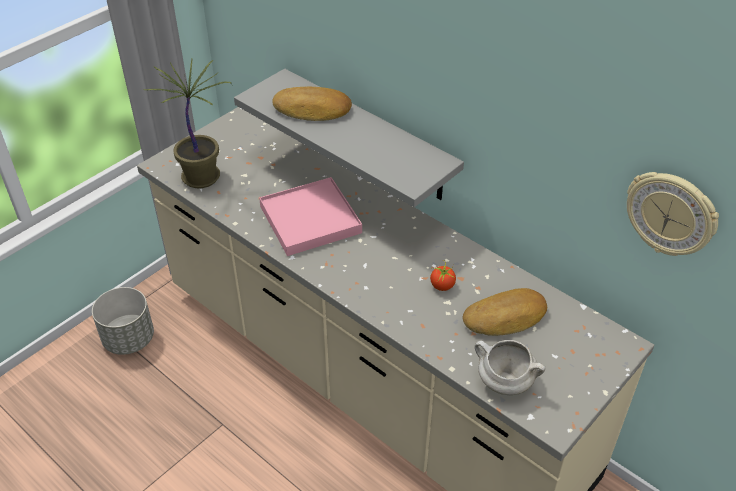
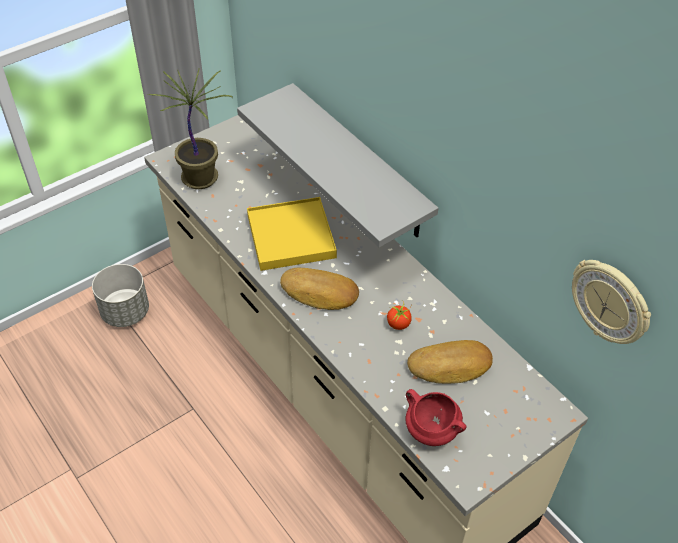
camera: 10 degrees right, 5 degrees up
(310, 220) = (291, 237): pink tray -> yellow tray
(312, 110) = (307, 132): bread -> bread (319, 293)
(504, 382) = (430, 430): white cooking pot -> red cooking pot

